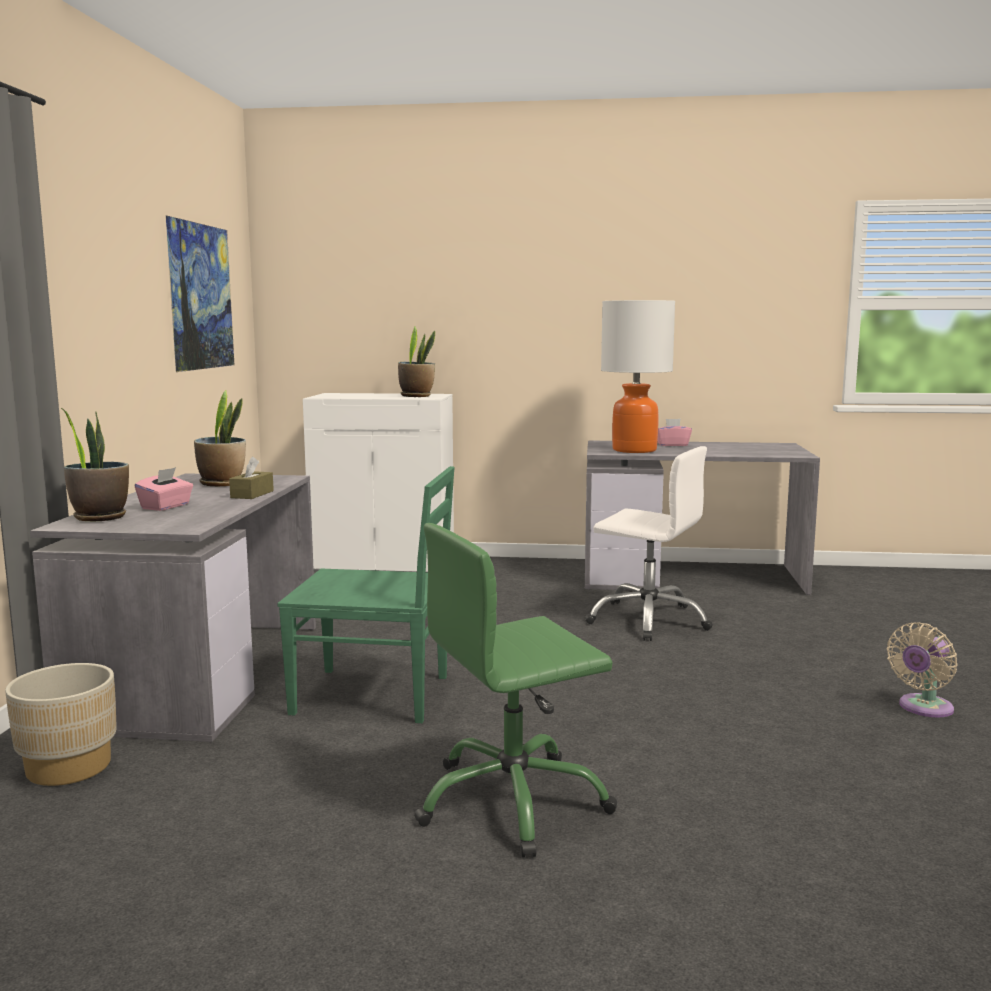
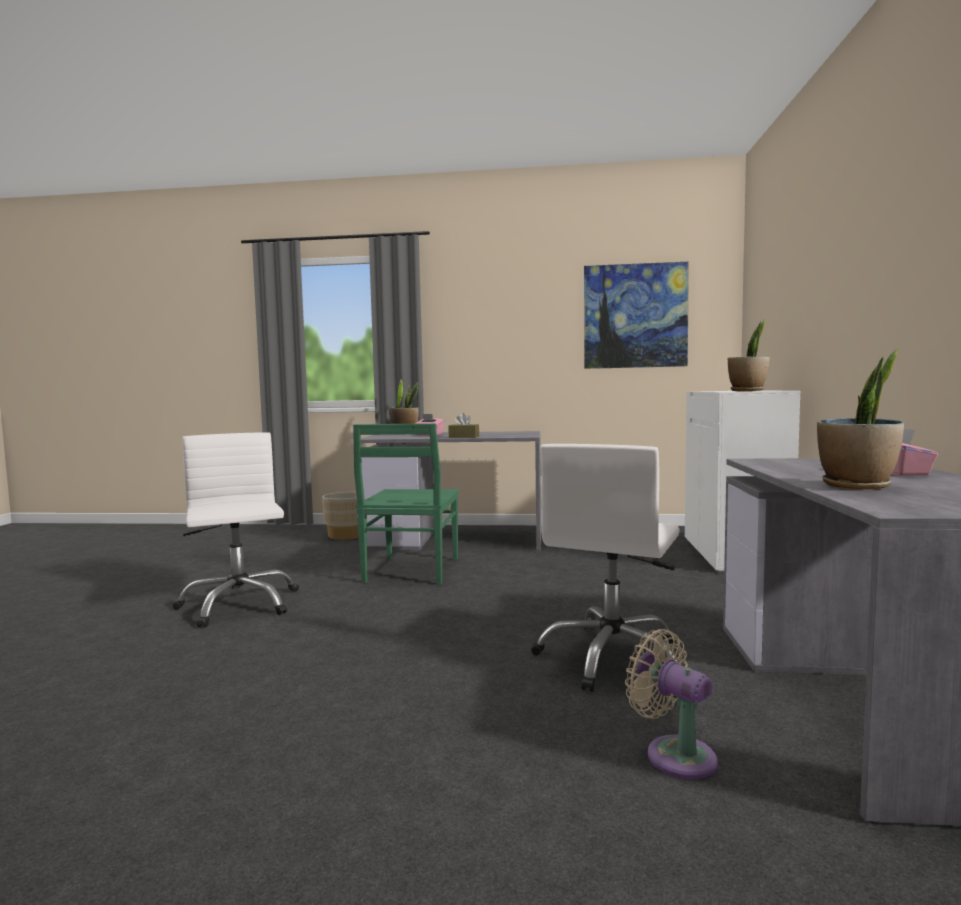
camera: 90 degrees right, 5 degrees down
(222, 483) = (502, 434): potted plant -> potted plant (857, 486)
(512, 802) = (238, 604): green office chair -> white office chair
(634, 450) = (795, 465): table lamp -> none
(923, 708) = (268, 816): beige fan -> beige fan (674, 754)

